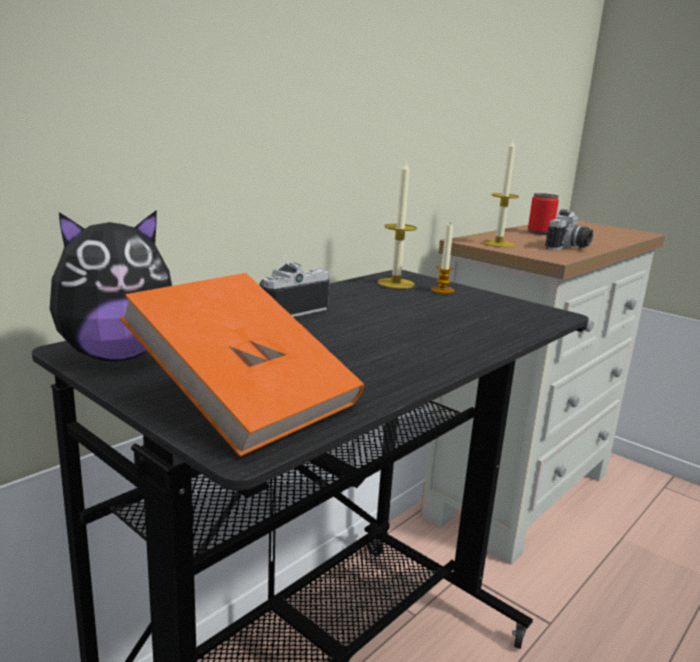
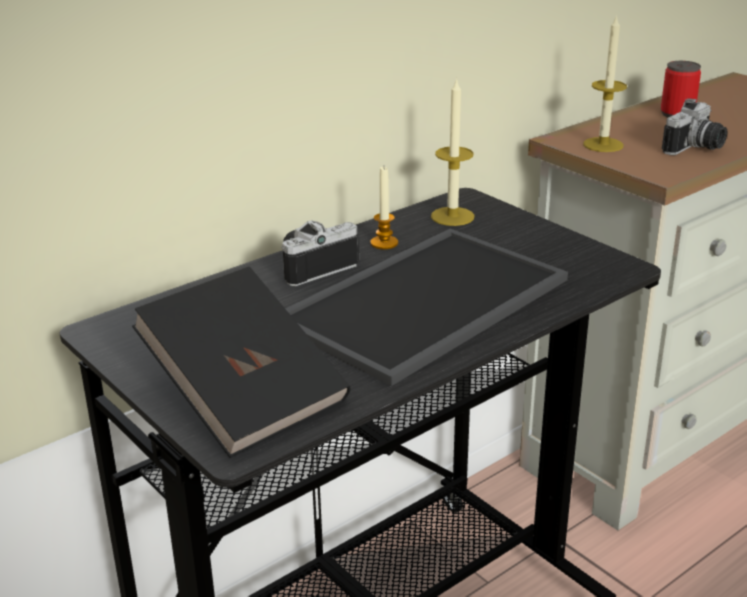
camera: 10 degrees right, 10 degrees up
(117, 355) = (136, 338): plush toy -> none
(245, 400) = (245, 396): orange book -> black book
(396, 331) = (422, 299): none -> tray
(442, 291) = (503, 228): candle -> candle (384, 243)

